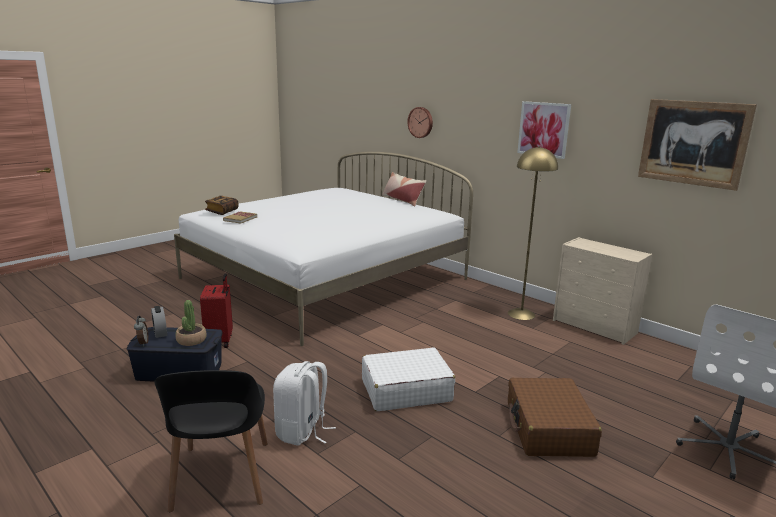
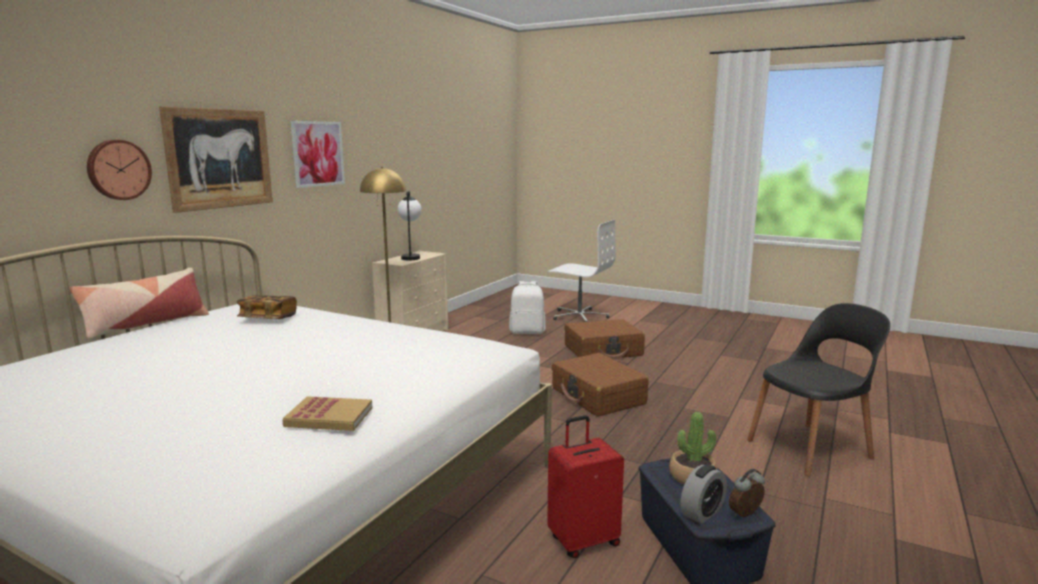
camera: 105 degrees left, 5 degrees down
(222, 211) = (238, 460): book -> book (268, 319)
(302, 431) = (711, 428): white backpack -> white backpack (527, 331)
(405, 390) = (598, 396): white suitcase -> brown suitcase
(609, 249) = (410, 257): none -> table lamp
(693, 143) = (421, 149): picture -> picture (219, 158)

